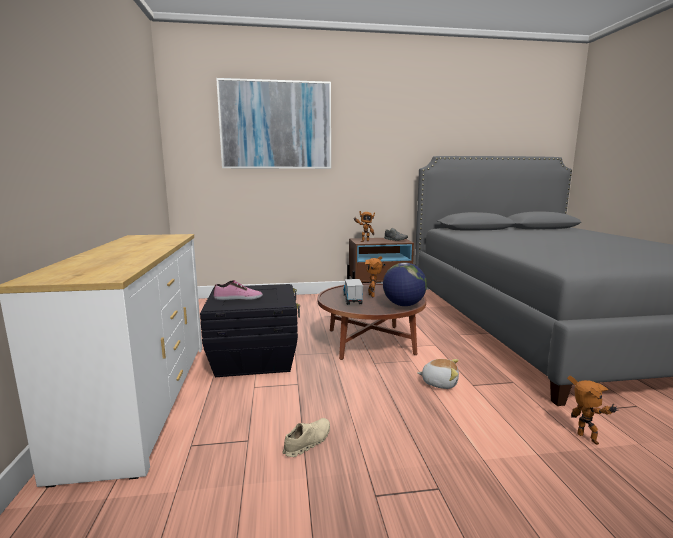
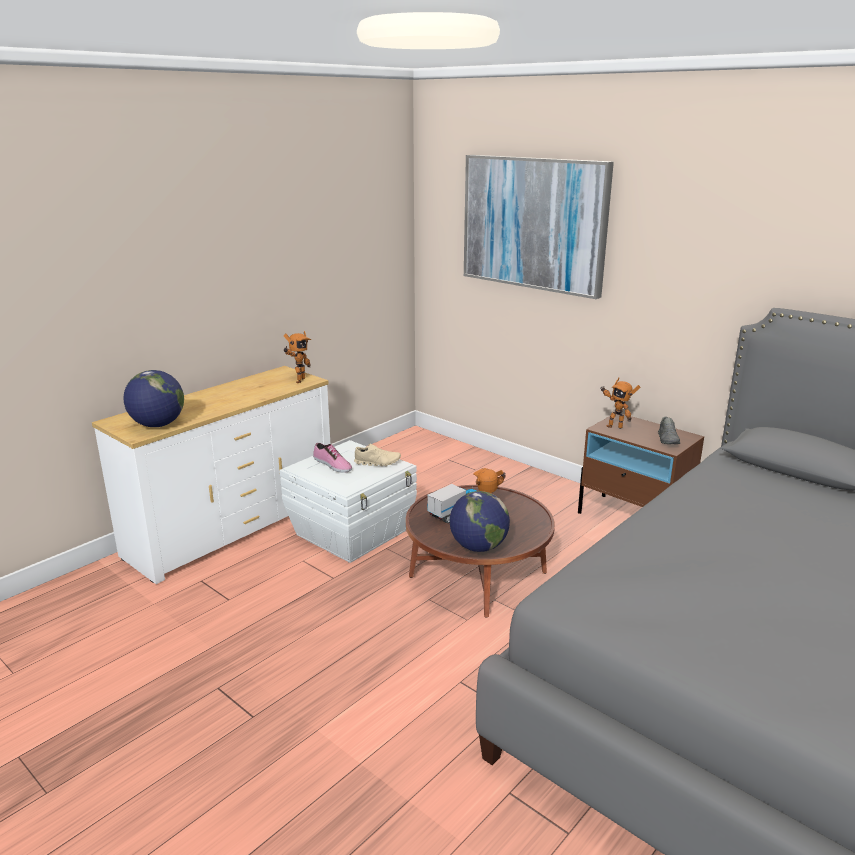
camera: 50 degrees right, 10 degrees up
(111, 269) = (158, 425): none -> globe
(255, 358) = (352, 532): black storage box -> white storage box
(307, 442) = (252, 627): beige shoe -> beige shoe (377, 462)
(439, 383) = (436, 657): plush toy -> none
(586, 440) = (424, 795): toy robot -> toy robot (298, 380)

